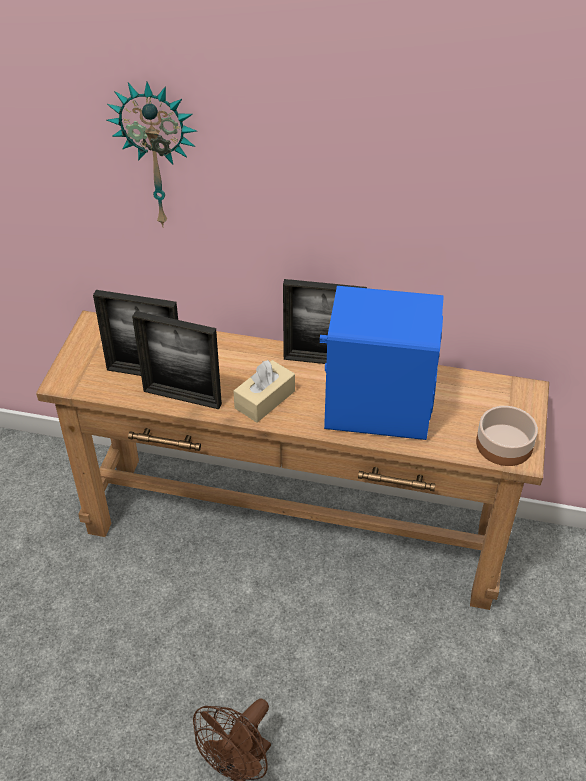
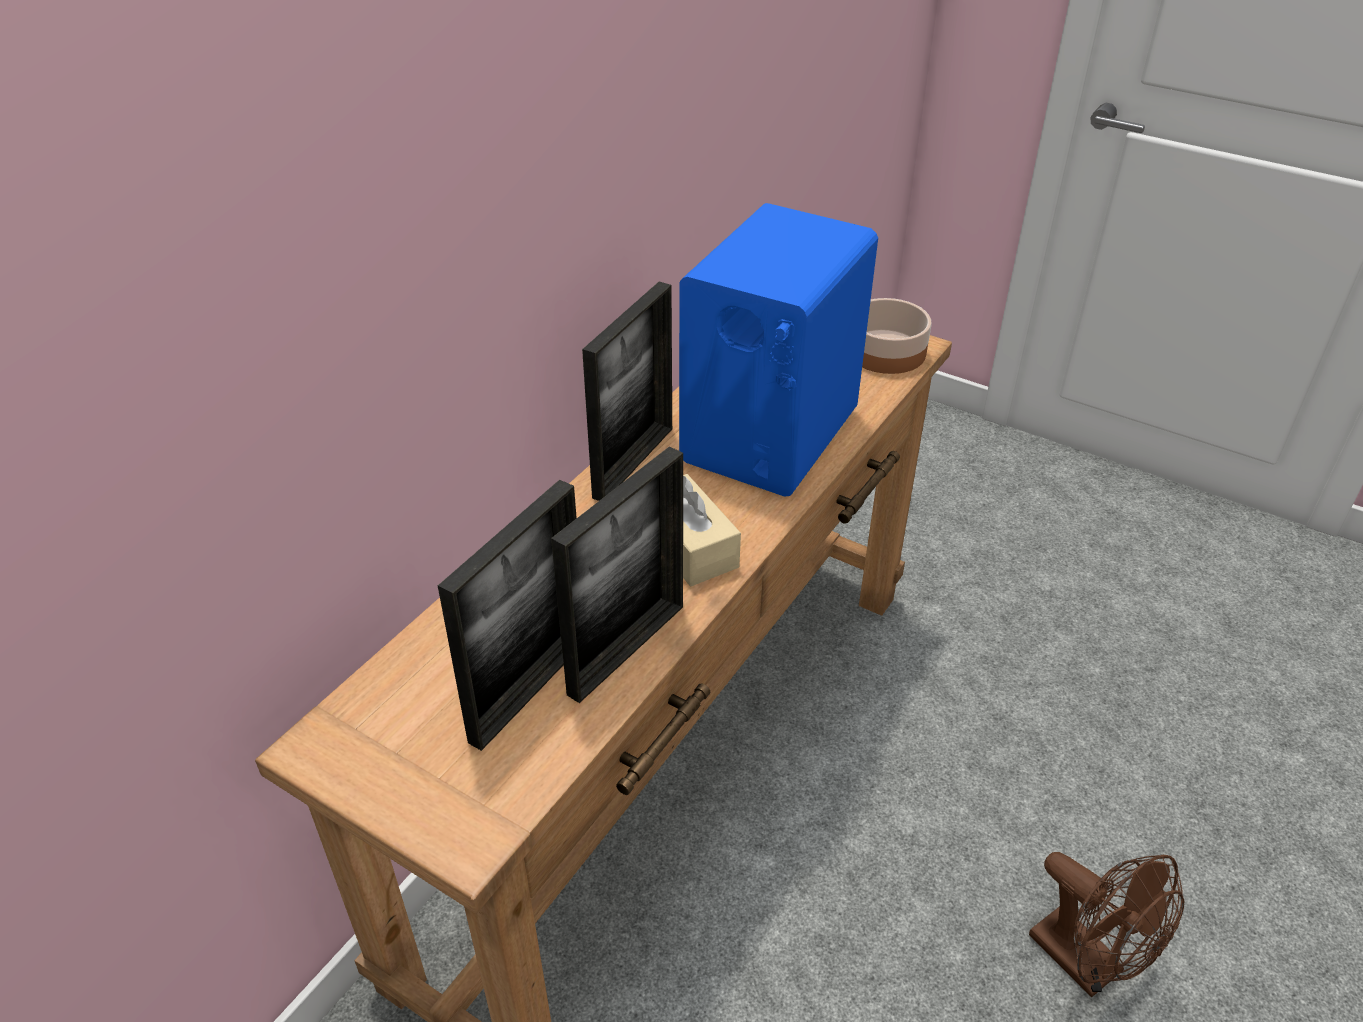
camera: 70 degrees left, 5 degrees down
(157, 154) = (313, 256): wall clock -> none

